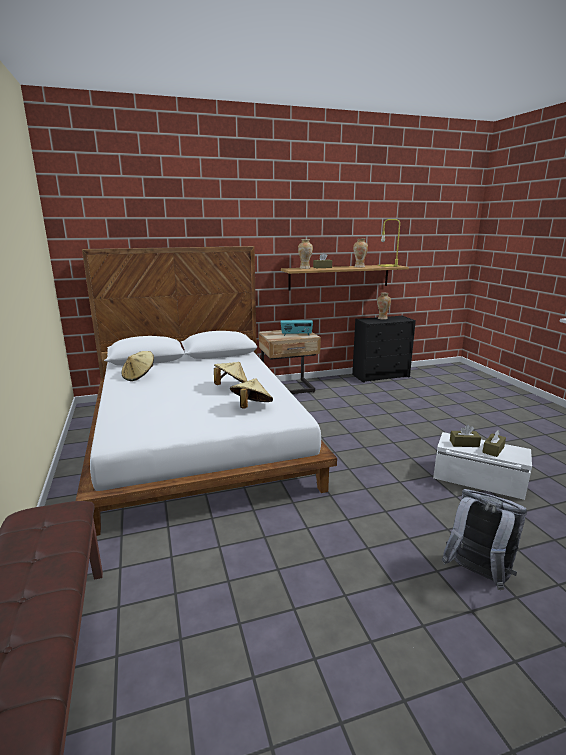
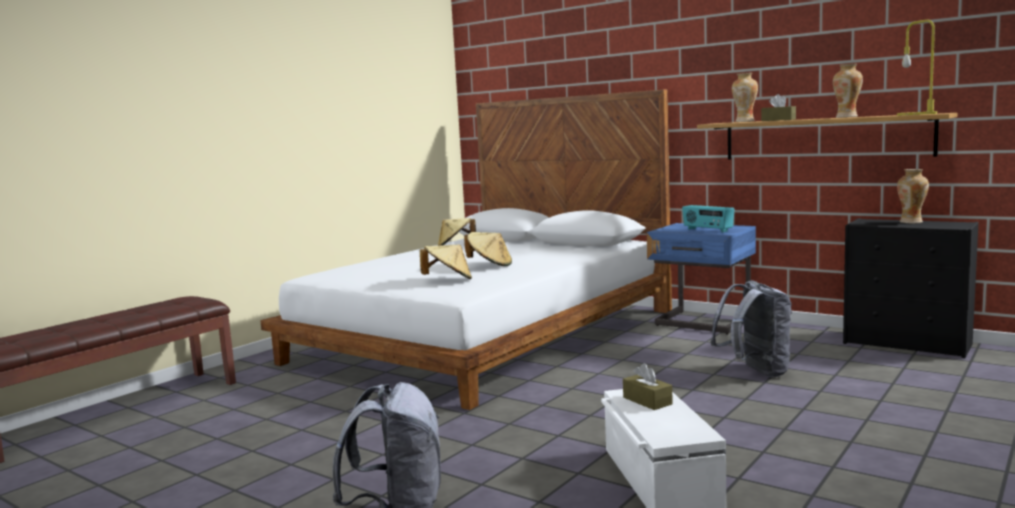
camera: 55 degrees right, 10 degrees down
(288, 389) = (702, 323): beige nightstand -> blue nightstand
(374, 409) = (755, 372): none -> grey backpack
(493, 450) = (663, 418): brown tissue box -> none

